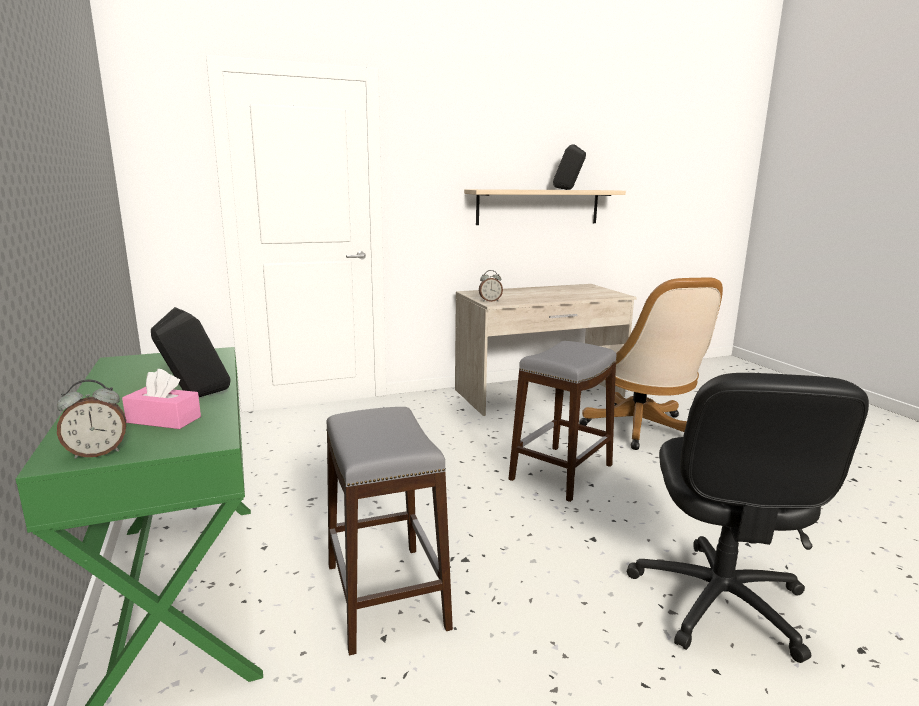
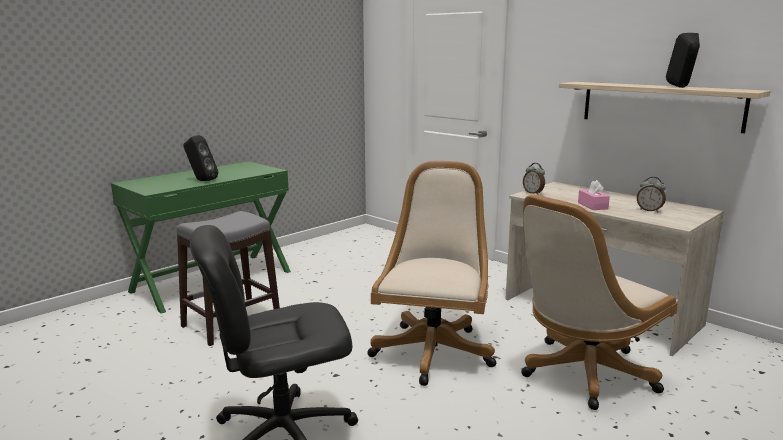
camera: 65 degrees right, 0 degrees up
(97, 453) = (133, 184): alarm clock -> alarm clock (649, 210)
(164, 420) = (171, 183): pink tissue box -> pink tissue box (592, 205)
(560, 472) = (433, 347): grey stool -> office chair

